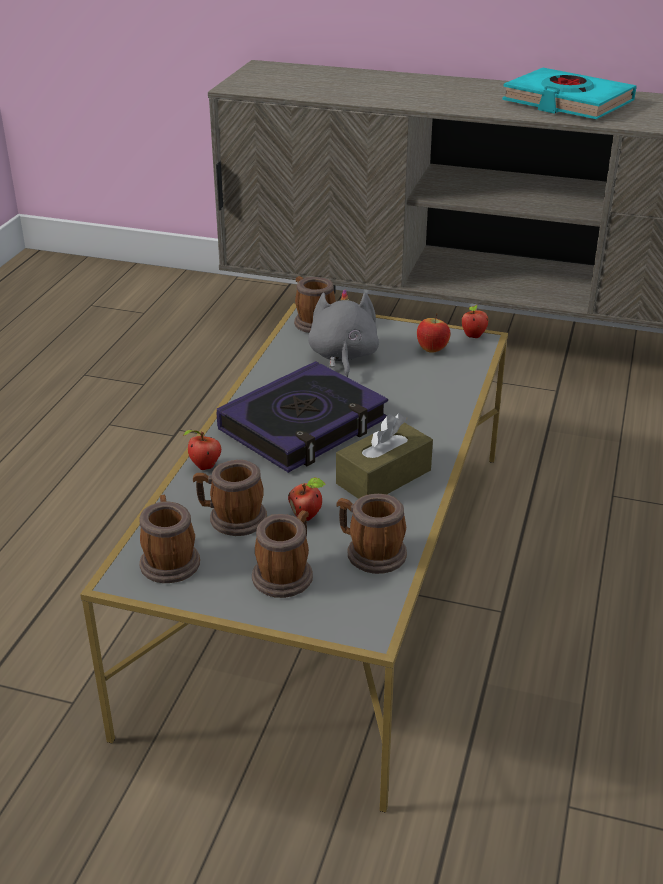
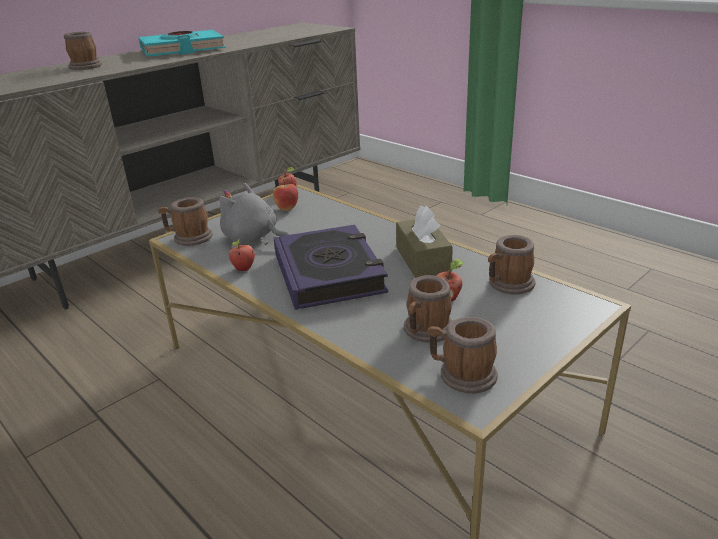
camera: 60 degrees left, 5 degrees down
(204, 467) = (342, 329): apple -> apple (244, 269)
(286, 573) = (513, 323): mug -> mug (84, 66)

